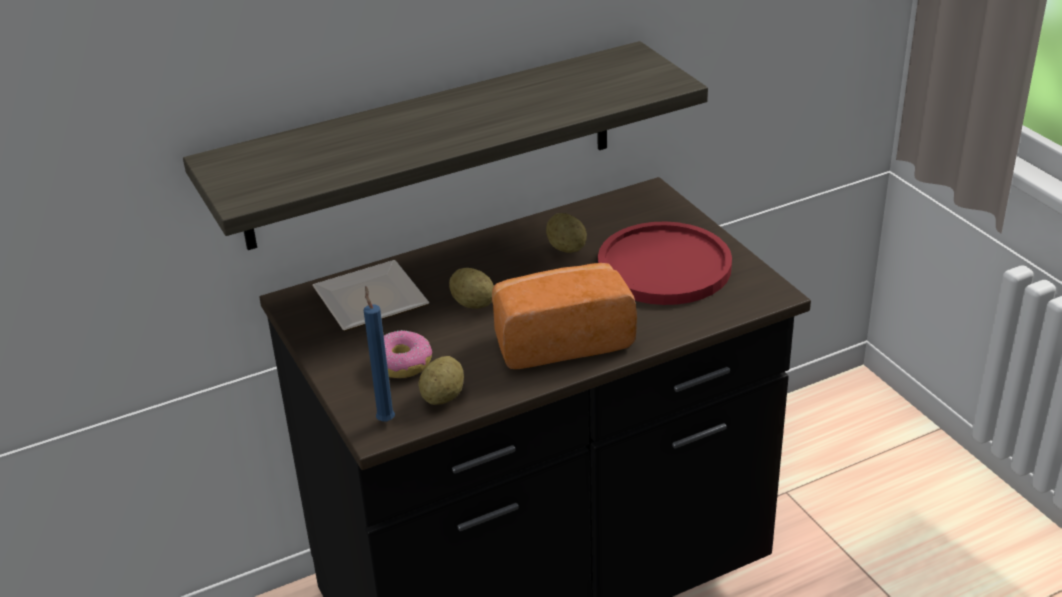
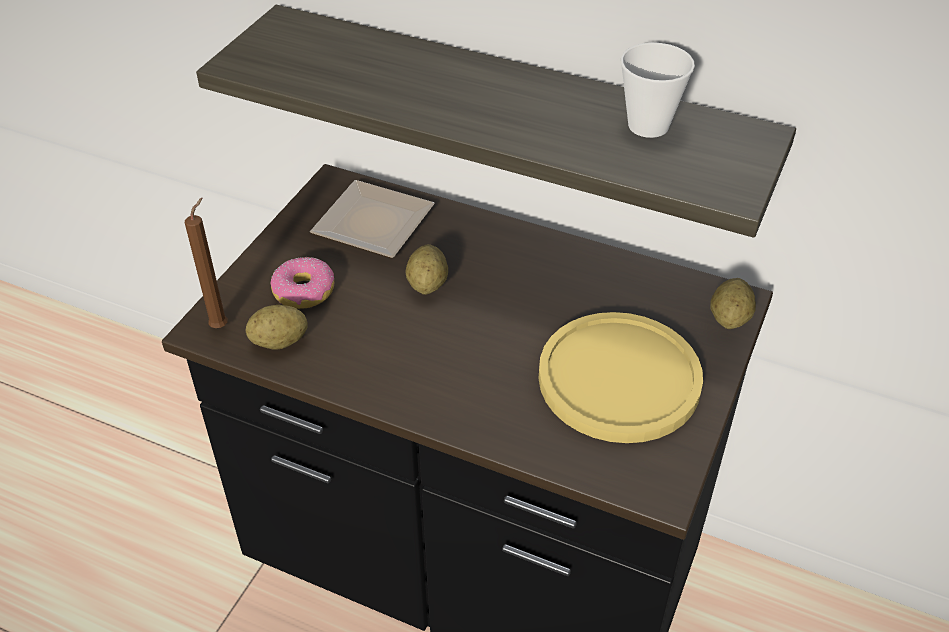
camera: 50 degrees right, 10 degrees up
(385, 419) = (221, 325): blue candle -> brown candle
(560, 339) = (427, 370): bread -> none
(566, 248) = (574, 295): potato -> potato (729, 318)
(571, 80) = (648, 125): none -> cup
(664, 266) = (619, 379): red plate -> yellow plate

